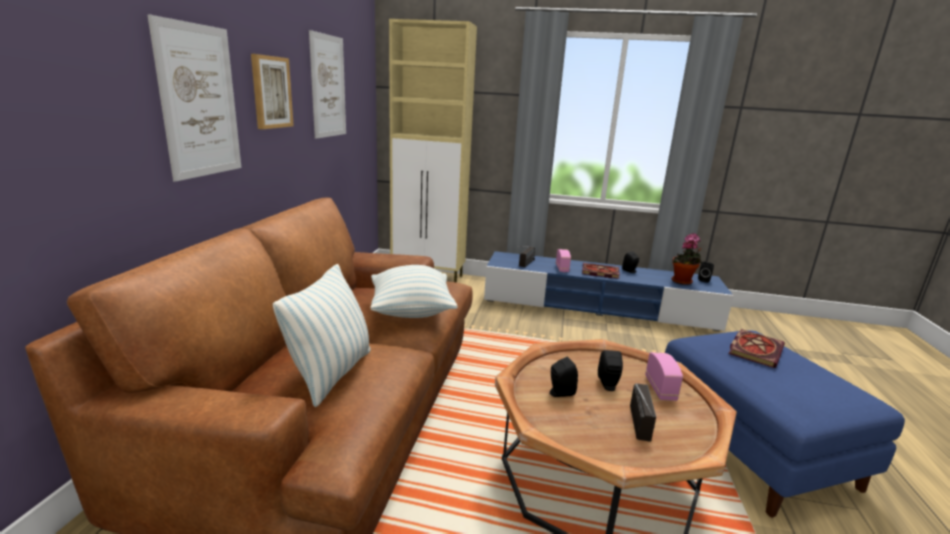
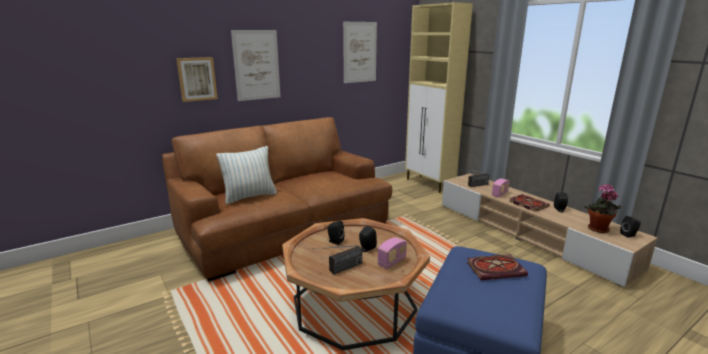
camera: 45 degrees right, 0 degrees up
(271, 92) = (307, 58): picture -> picture (197, 79)
(411, 312) = (324, 185): pillow -> none
(598, 306) = (529, 234): blue tv stand -> beige tv stand

